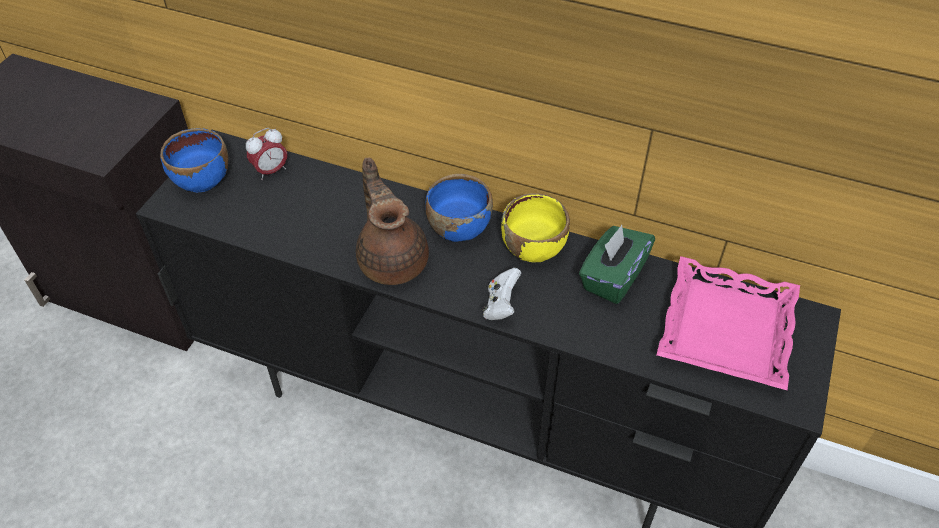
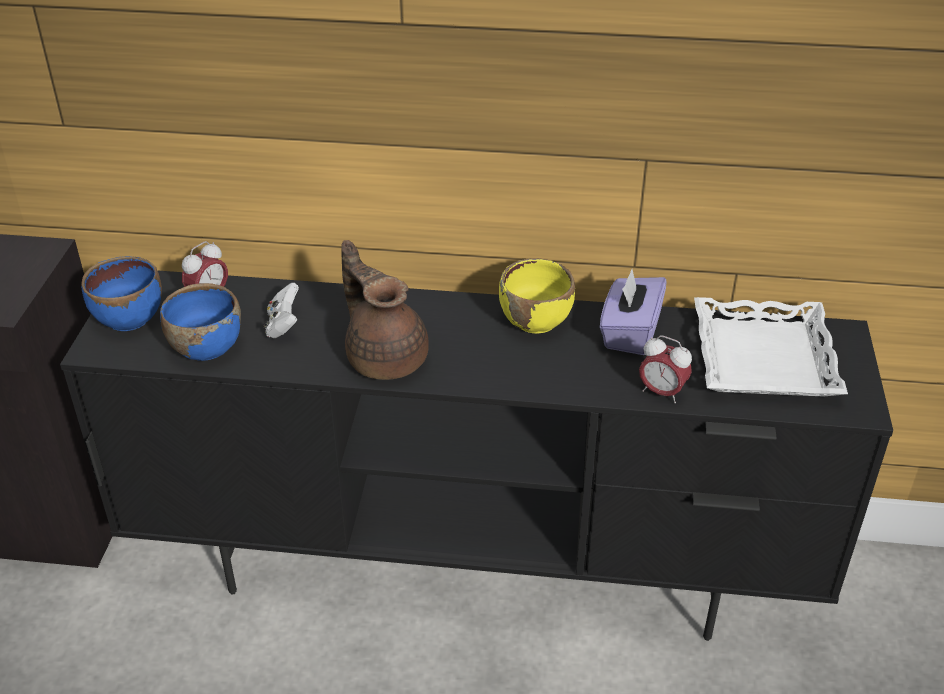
camera: 15 degrees left, 10 degrees down
(458, 227) = (446, 315): blue bowl -> blue bowl (206, 347)
(500, 306) = (522, 378): white game controller -> white game controller (283, 325)
(612, 277) = (629, 332): green tissue box -> purple tissue box
(618, 346) = (661, 392): none -> alarm clock
(725, 329) = (762, 357): pink tray -> white tray

